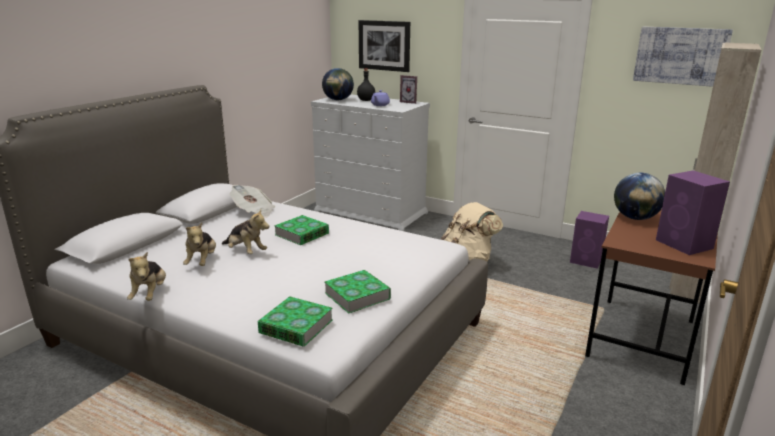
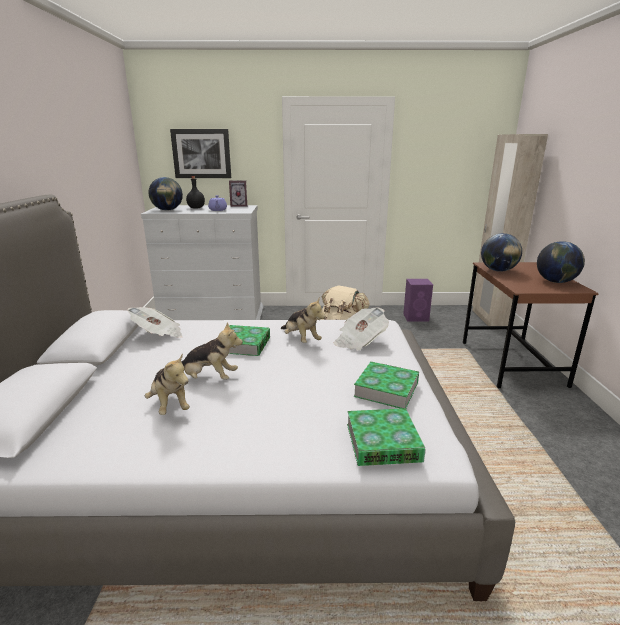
camera: 30 degrees left, 0 degrees up
(150, 294) = (153, 469): plush toy -> plush toy (301, 339)
(396, 255) = (359, 341): none -> newspaper
(680, 56) = (462, 148): picture -> none
(685, 244) = (556, 281): purple speaker -> globe

